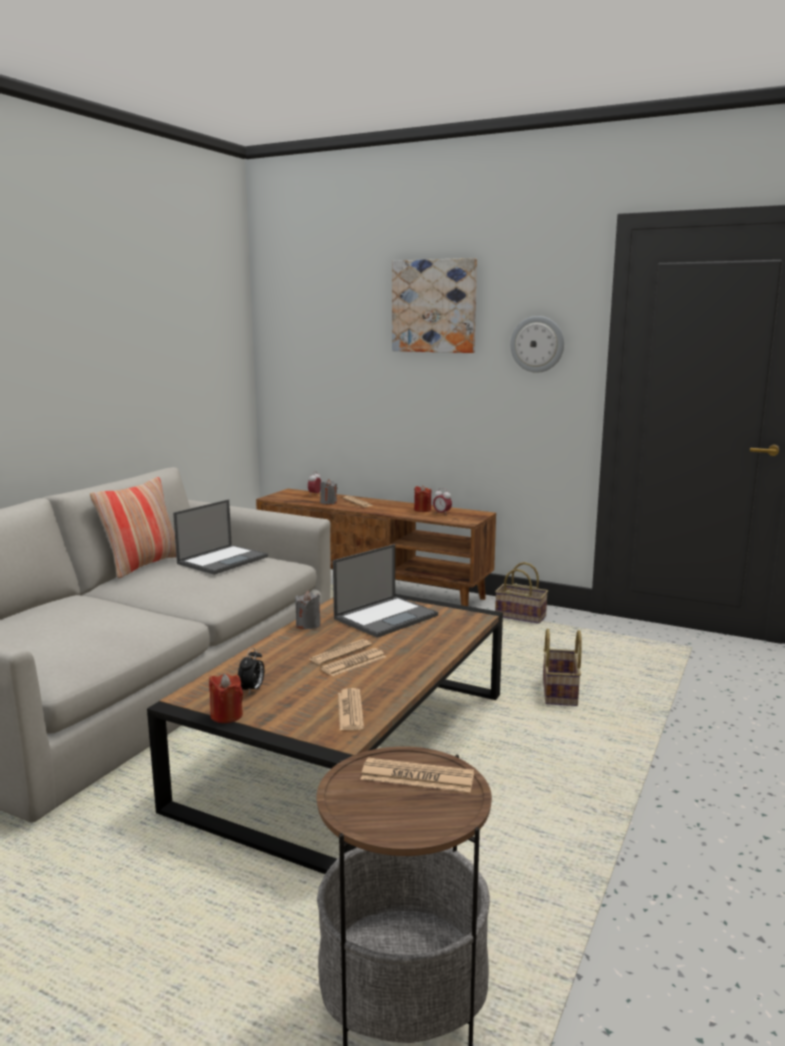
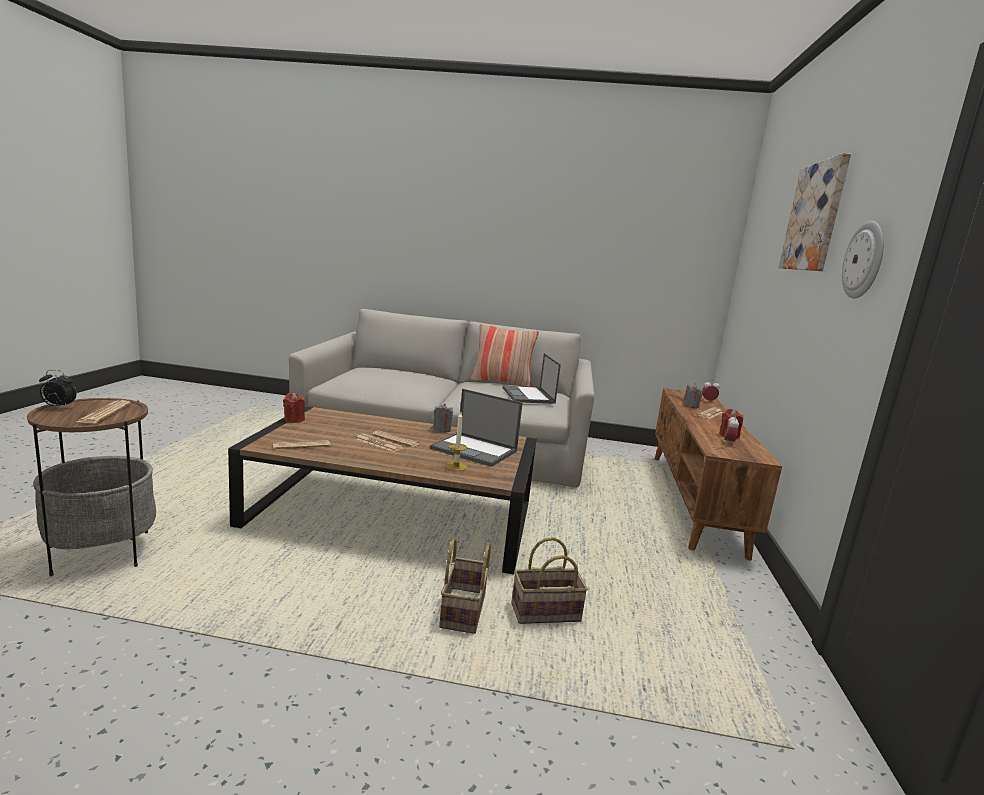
camera: 70 degrees right, 0 degrees up
(223, 560) = (528, 396): laptop -> laptop turned 60 degrees clockwise
(252, 690) = (329, 422): alarm clock -> alarm clock (58, 407)
(436, 631) = (456, 466): none -> candle
(522, 616) = (728, 586): basket -> basket (464, 612)

